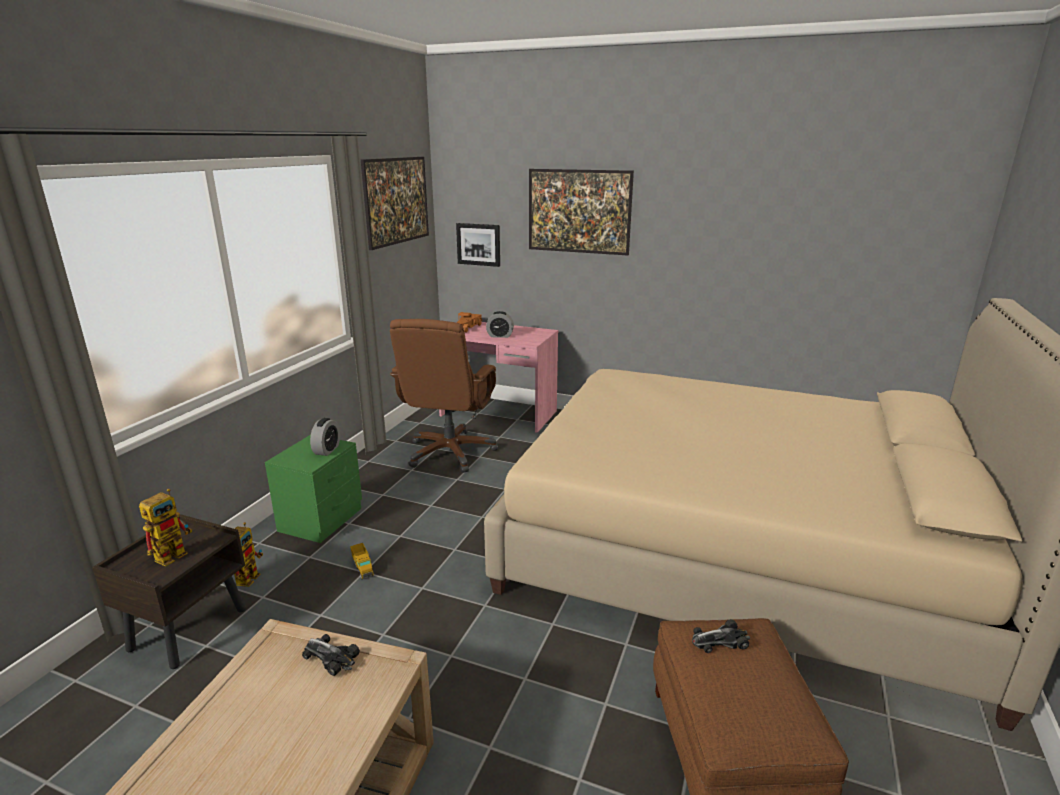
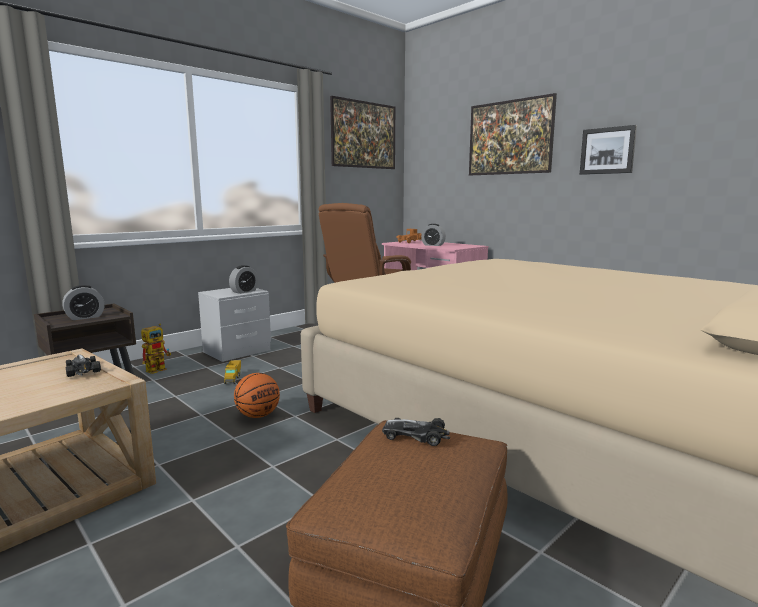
camera: 25 degrees right, 10 degrees down
(175, 553) = (85, 317): toy robot -> alarm clock
(321, 520) = (237, 351): green nightstand -> grey nightstand
(446, 616) = (258, 415): none -> basketball
(479, 244) = (433, 176): picture -> picture (607, 151)

